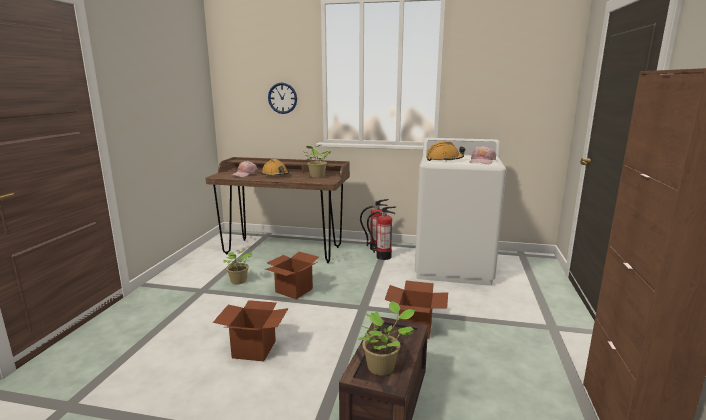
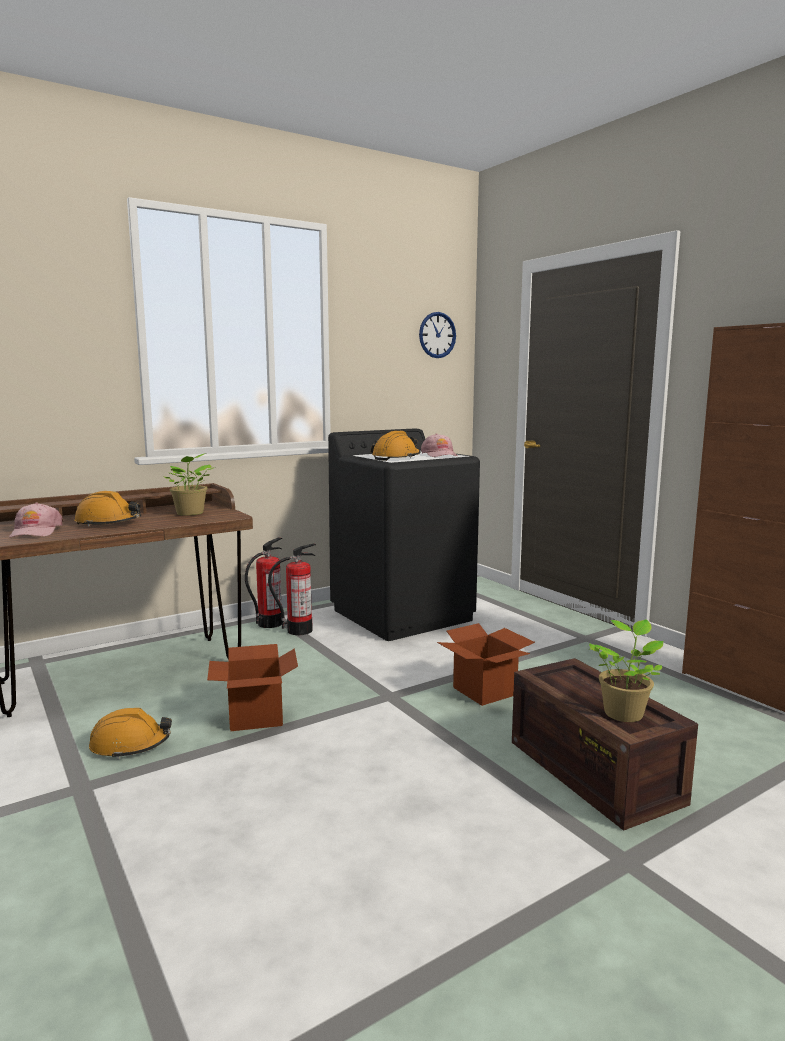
camera: 45 degrees left, 5 degrees down
(238, 281) = (130, 745): potted plant -> orange hard hat
(254, 349) = (353, 812): cardboard box -> none
(282, 98) = (54, 376): wall clock -> wall clock (437, 335)
(454, 267) = (403, 615): white washing machine -> black washing machine

